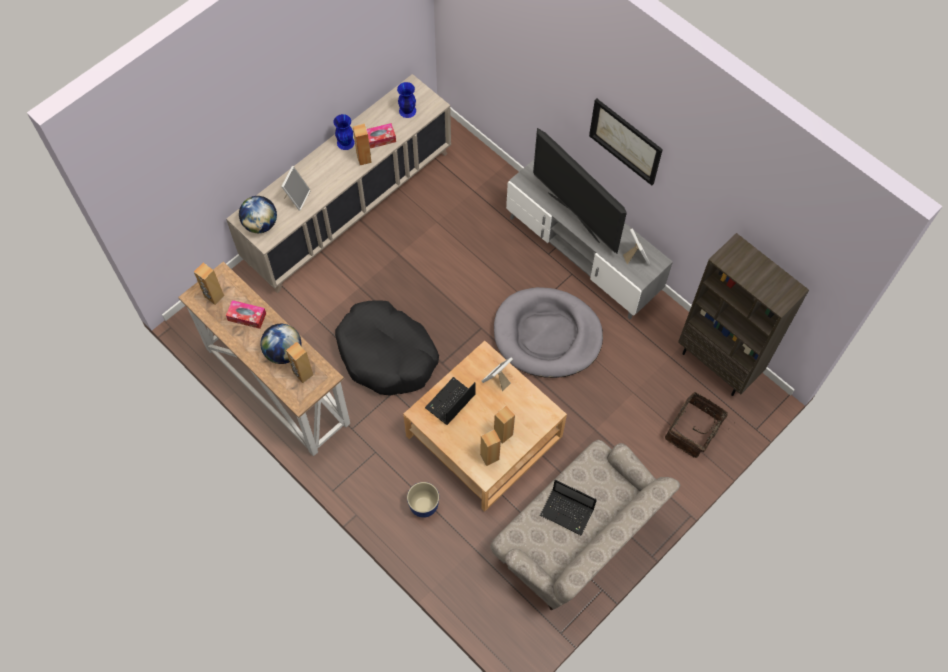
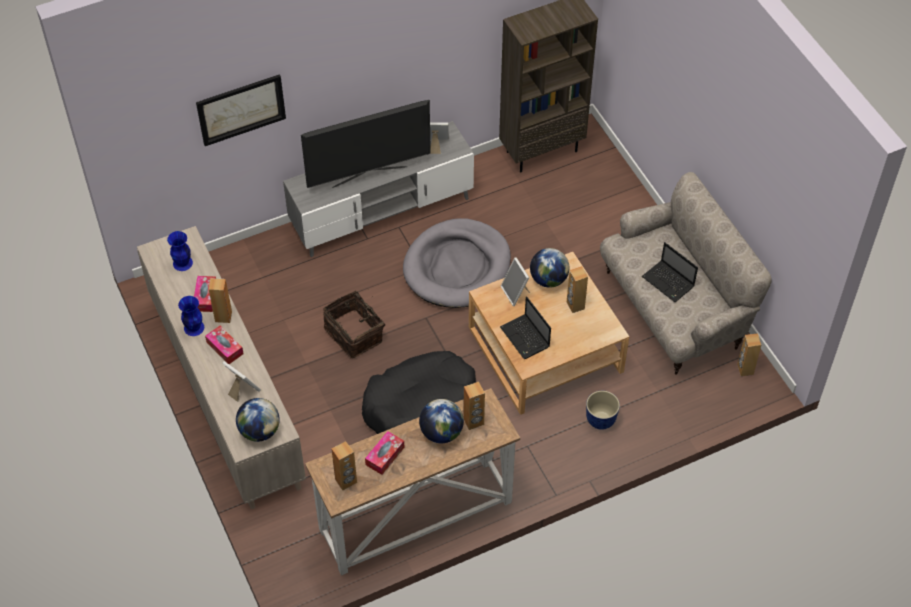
camera: 70 degrees left, 10 degrees down
(333, 171) = (225, 348): none -> tissue box
(489, 457) = (594, 322): brown speaker -> brown speaker (745, 369)
(524, 402) = (548, 279): none -> globe
(568, 512) = (669, 282): laptop -> laptop turned 90 degrees clockwise
(625, 141) = (368, 62): picture -> picture (241, 109)
(693, 431) = (601, 190): basket -> basket (355, 333)

